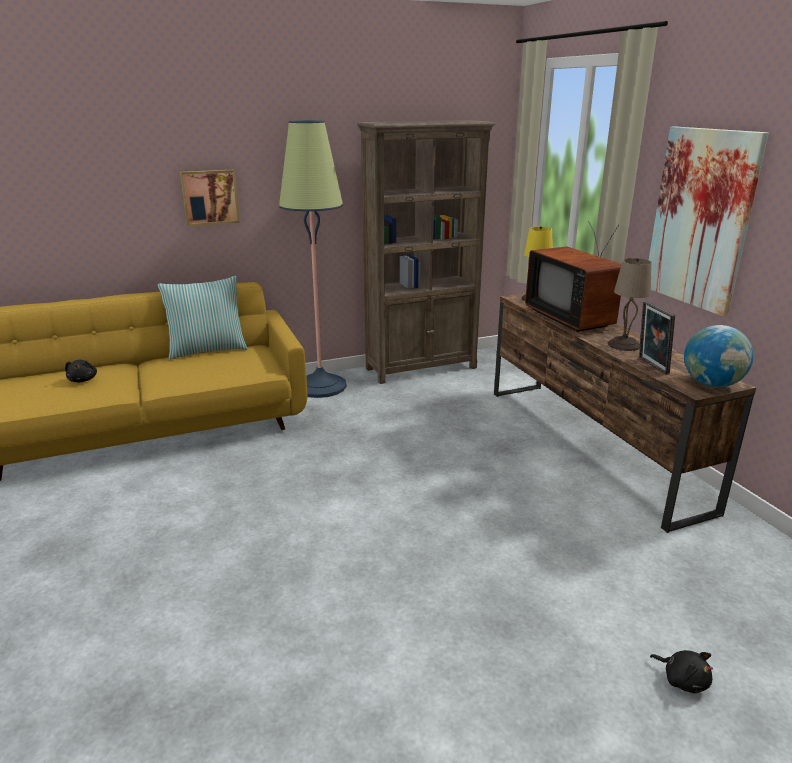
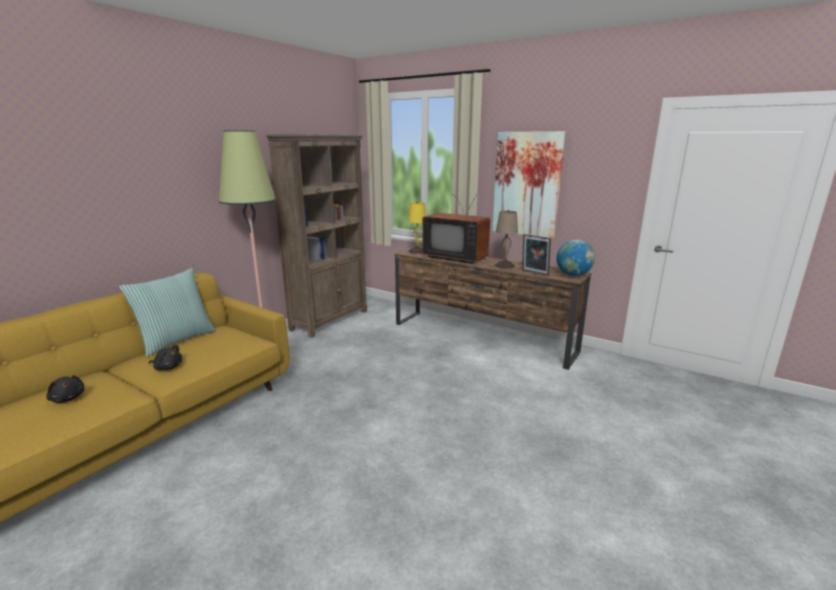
camera: 35 degrees left, 5 degrees down
(210, 197) = (150, 200): picture -> none
(683, 680) = (657, 438): black plush toy -> black plush toy (168, 367)

